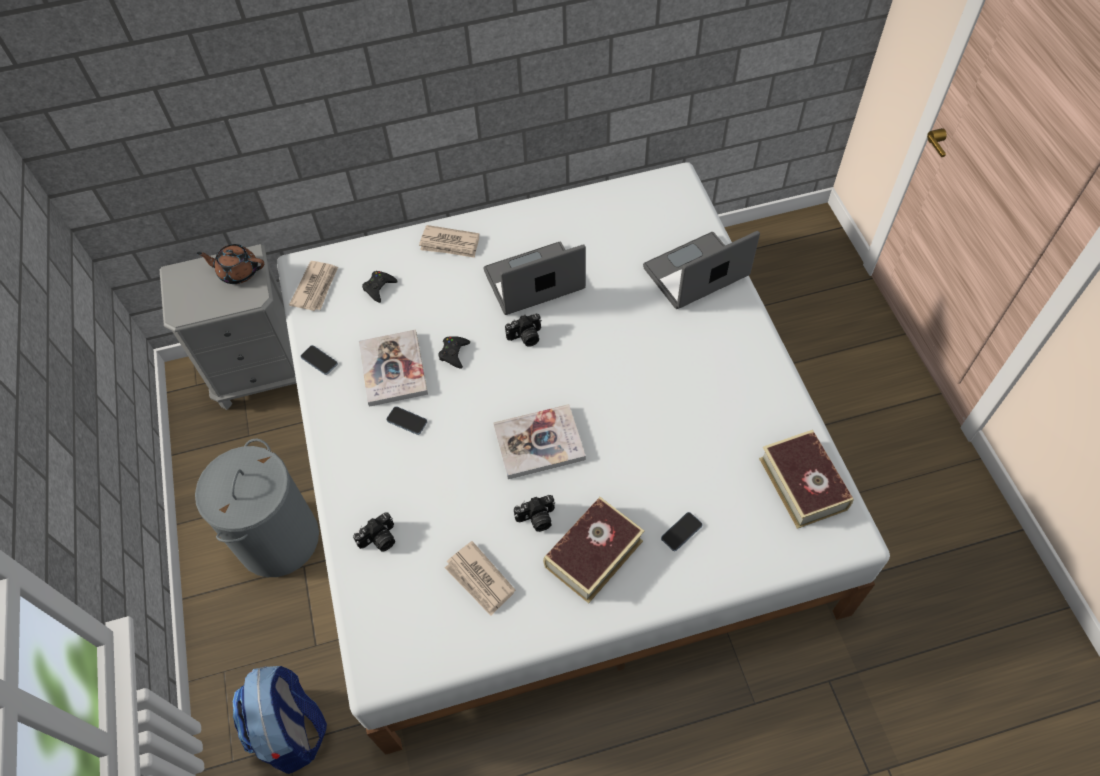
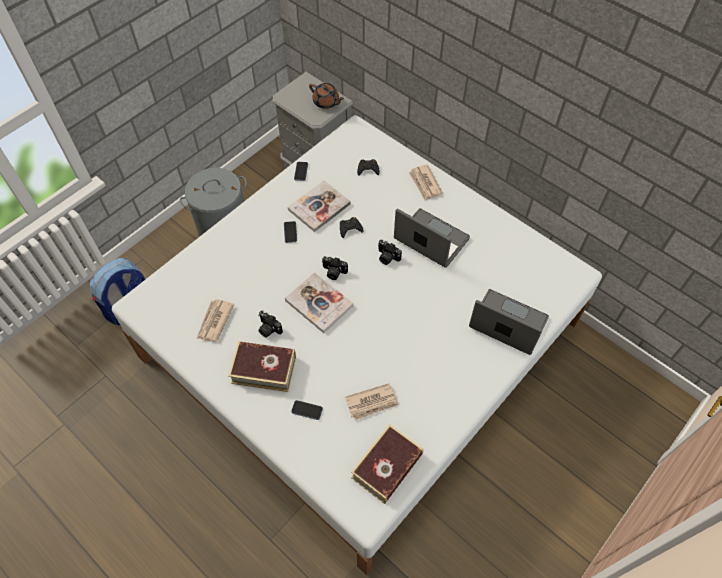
camera: 55 degrees right, 0 degrees up
(238, 272) = (326, 102): brown teapot -> brown teapot turned 150 degrees clockwise
(316, 287) = (346, 142): newspaper -> newspaper (372, 403)
(379, 540) = (211, 262): camera -> camera (333, 272)

